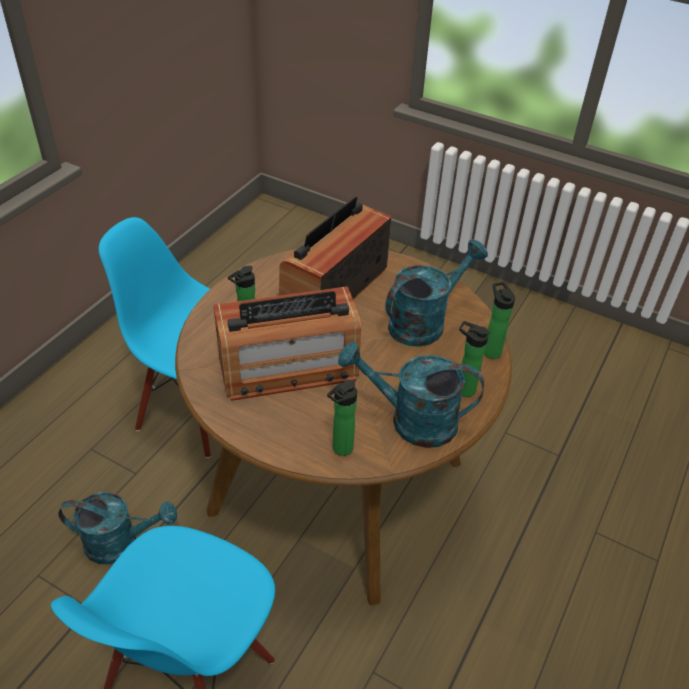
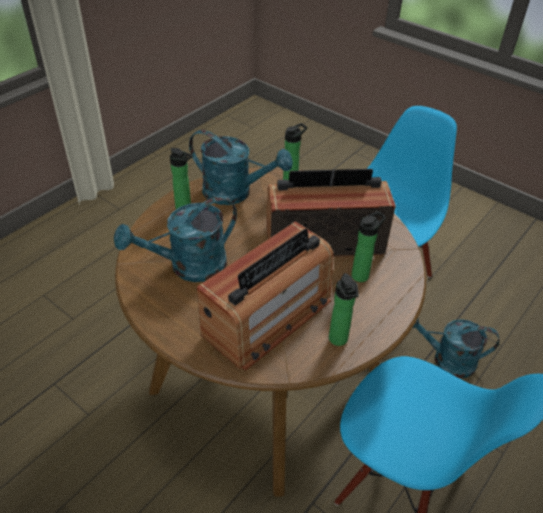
camera: 170 degrees left, 0 degrees up
(490, 350) = (143, 235): bottle -> bottle (338, 341)

